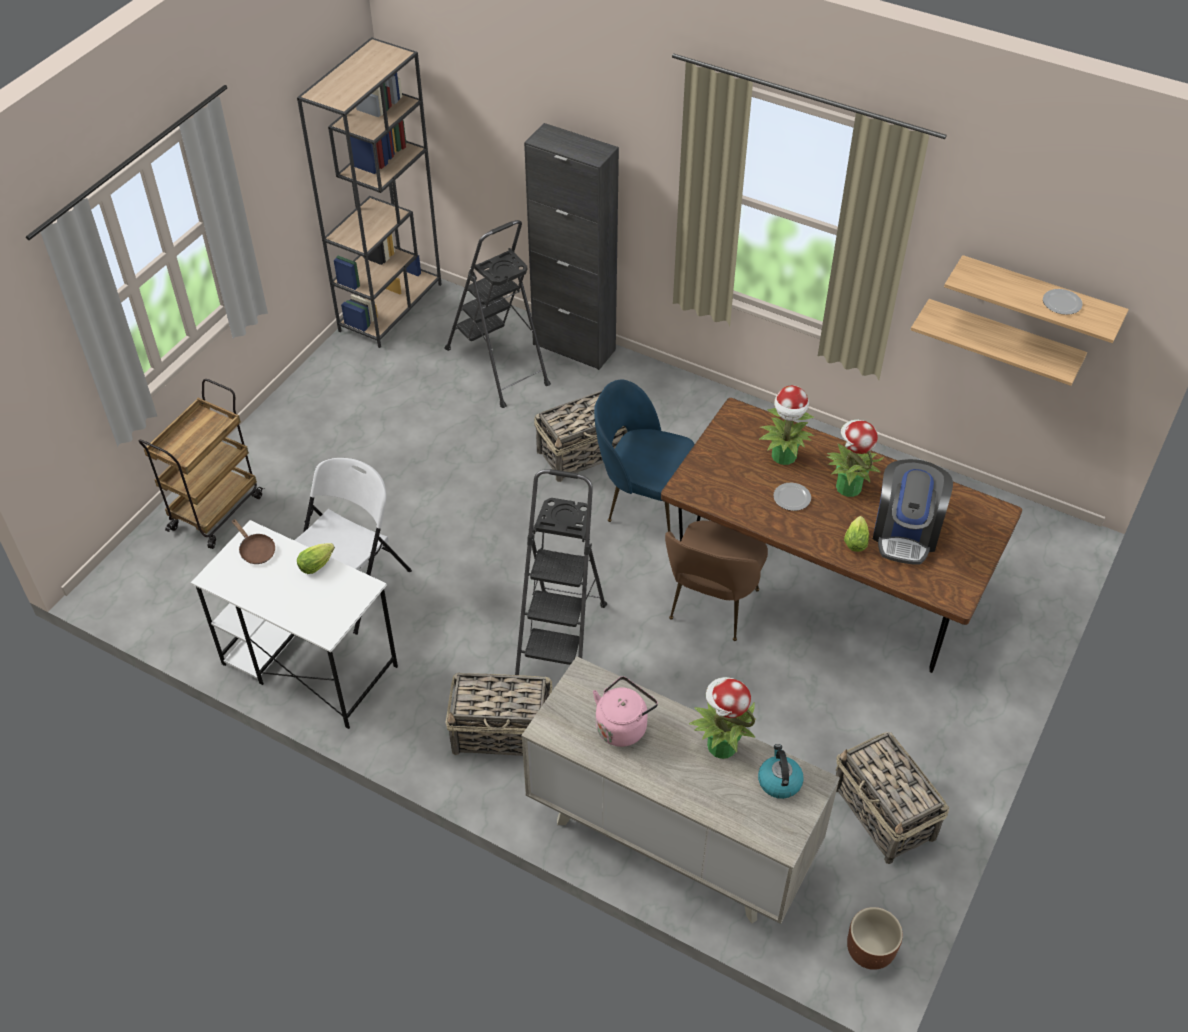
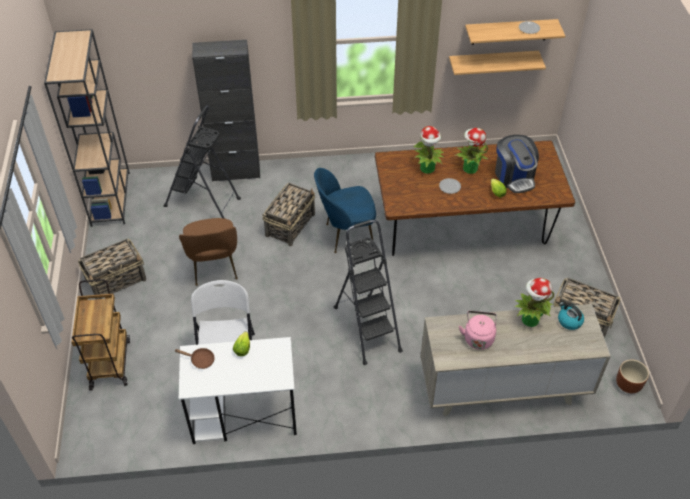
camera: 35 degrees left, 0 degrees up
(503, 733) = (378, 388): basket -> basket (117, 280)
(711, 610) = (423, 270): brown chair -> brown chair (214, 270)

